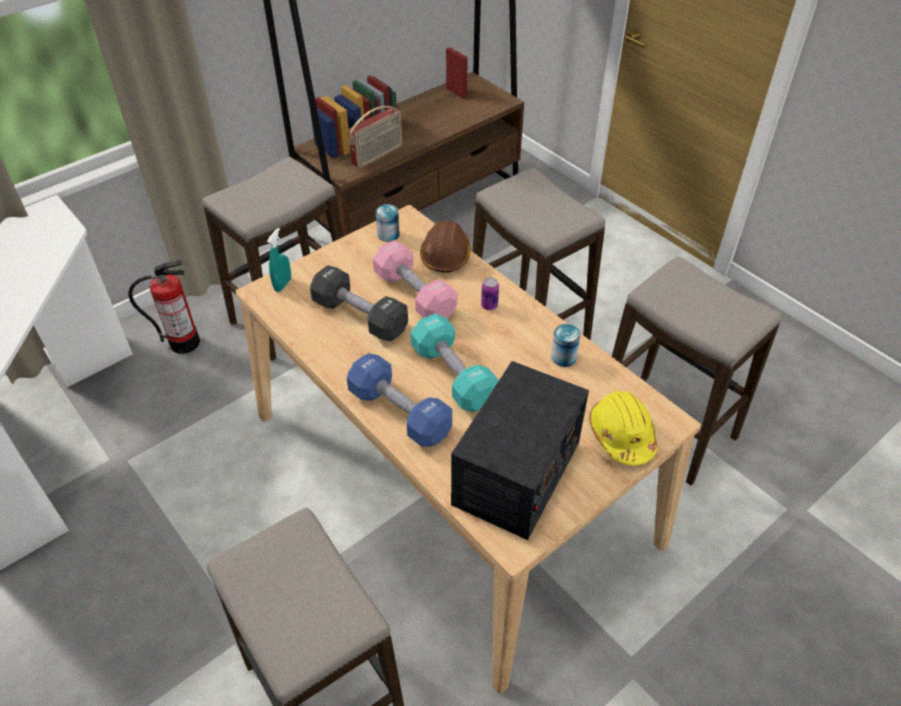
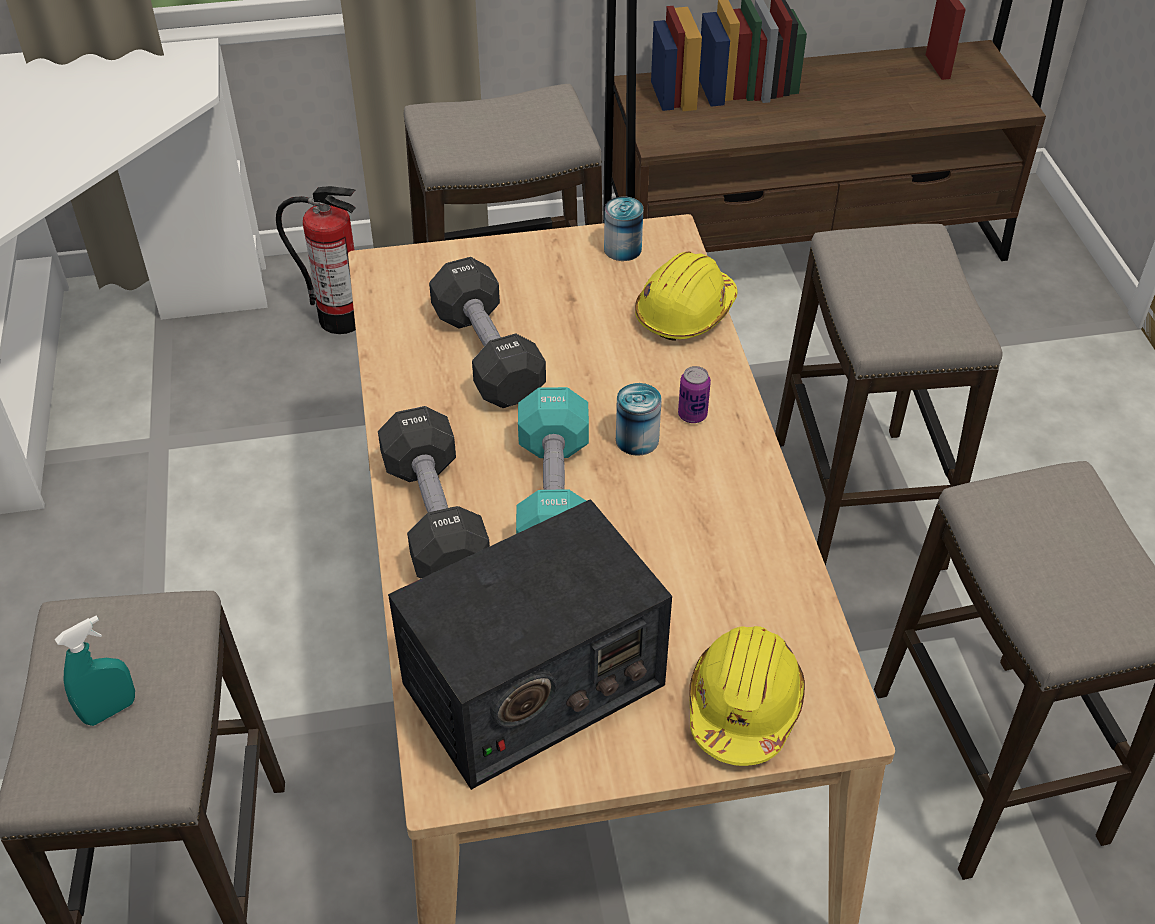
camera: 30 degrees right, 0 degrees up
(283, 284) = (417, 267): turquoise spray bottle -> turquoise spray bottle (110, 710)
(377, 155) = (733, 128): radio -> none
(400, 412) = (435, 517): blue dumbbell -> black dumbbell
(414, 295) = (591, 354): pink dumbbell -> none
(445, 255) = (685, 312): brown hard hat -> yellow hard hat
(563, 357) = (747, 543): can -> can (637, 439)

